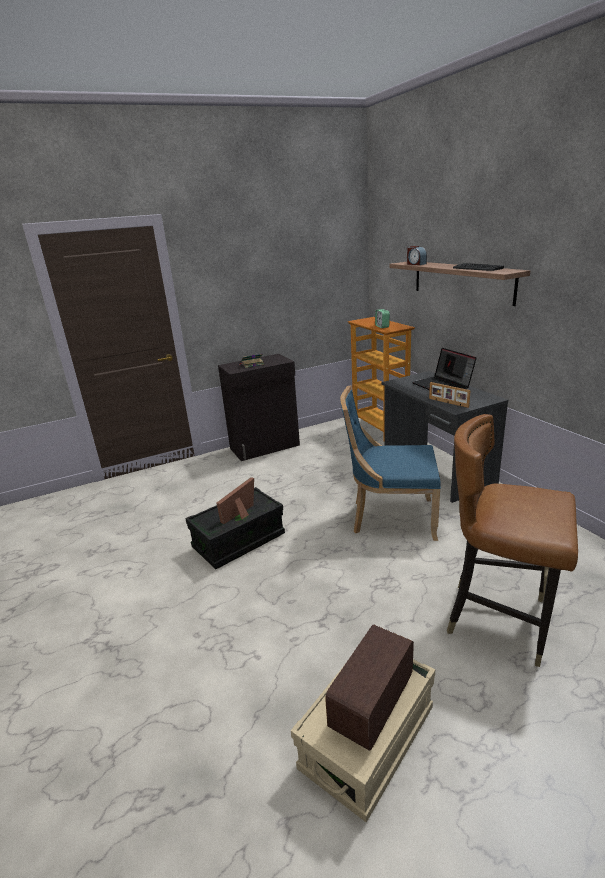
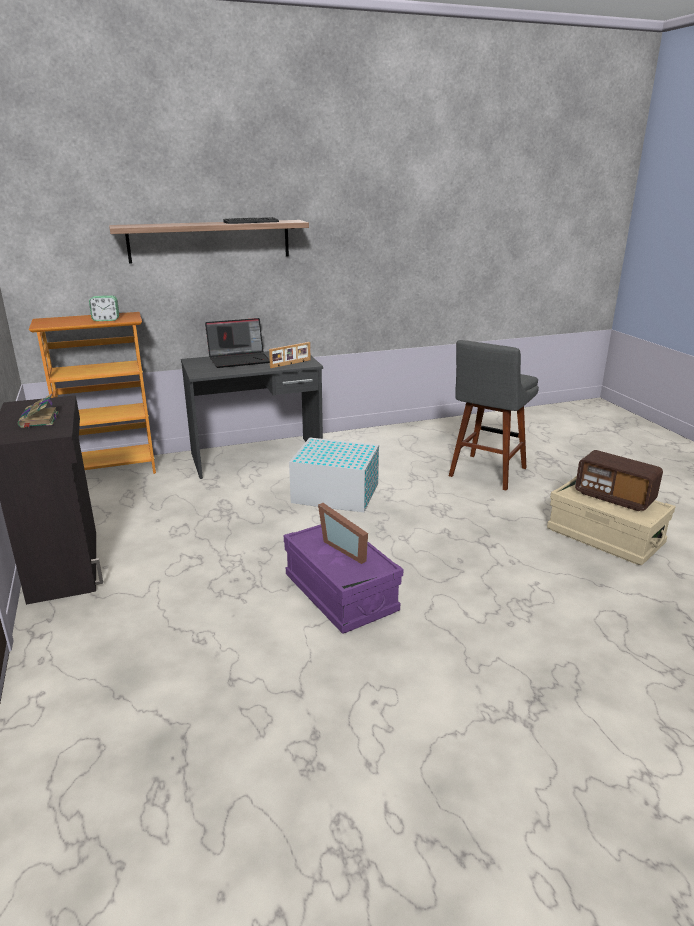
camera: 85 degrees left, 0 degrees up
(239, 541) = (340, 594): black storage box -> purple storage box
(390, 518) = (334, 493): blue chair -> white storage box
(416, 264) = (154, 225): alarm clock -> none
(499, 619) = (486, 473): brown chair -> grey stool

